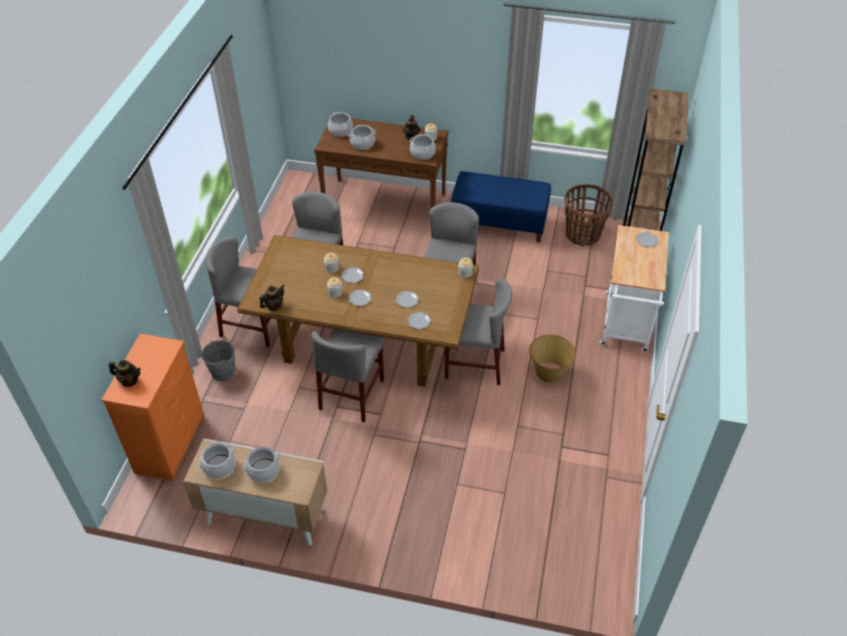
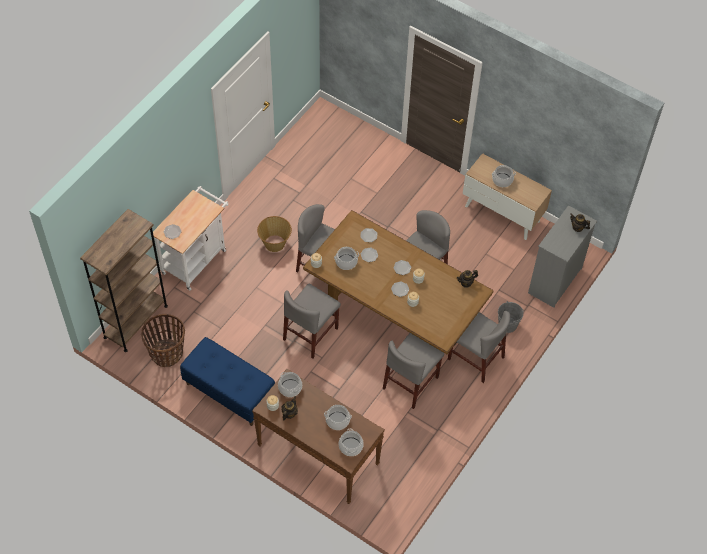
camera: 160 degrees left, 10 degrees up
(171, 443) = (554, 281): orange dresser -> grey dresser
(219, 466) = (528, 191): cooking pot -> cooking pot (346, 262)

